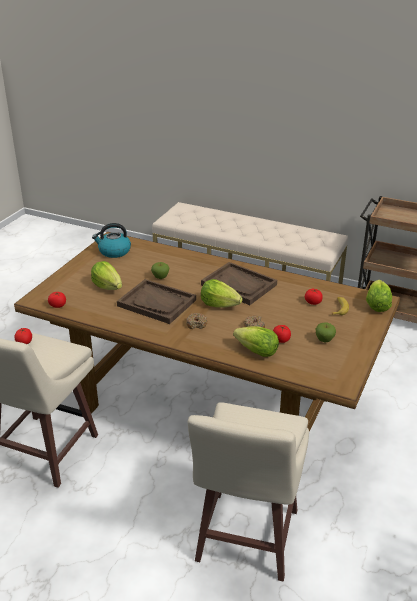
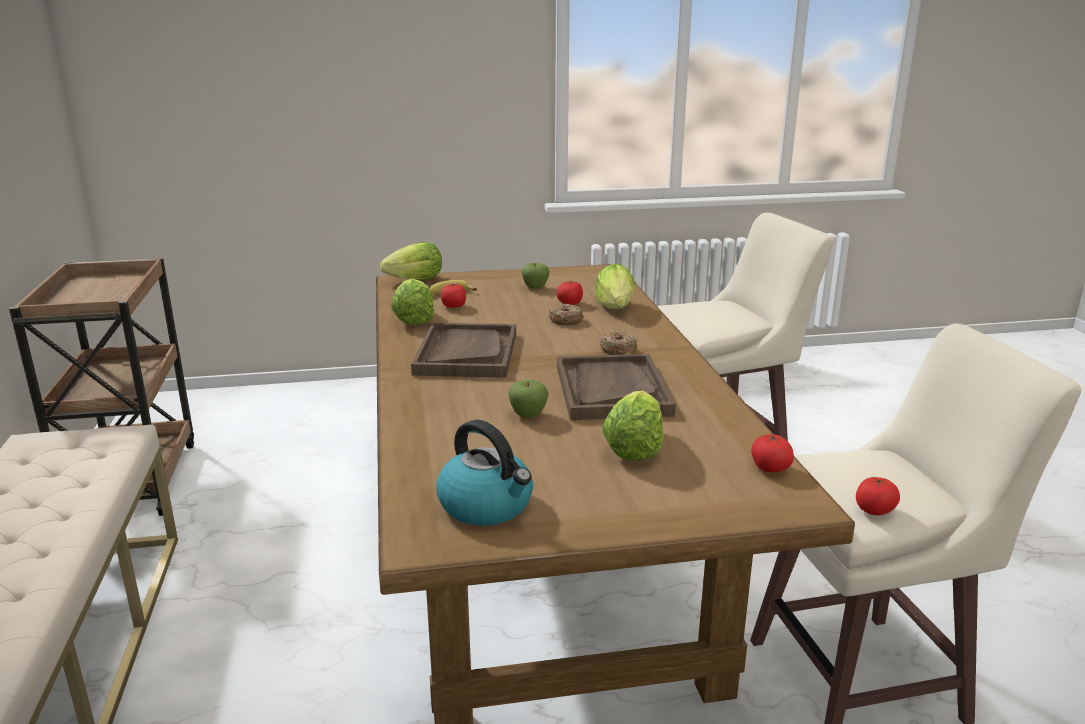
camera: 125 degrees left, 10 degrees down
(219, 305) = (545, 350): lettuce -> lettuce (413, 320)

